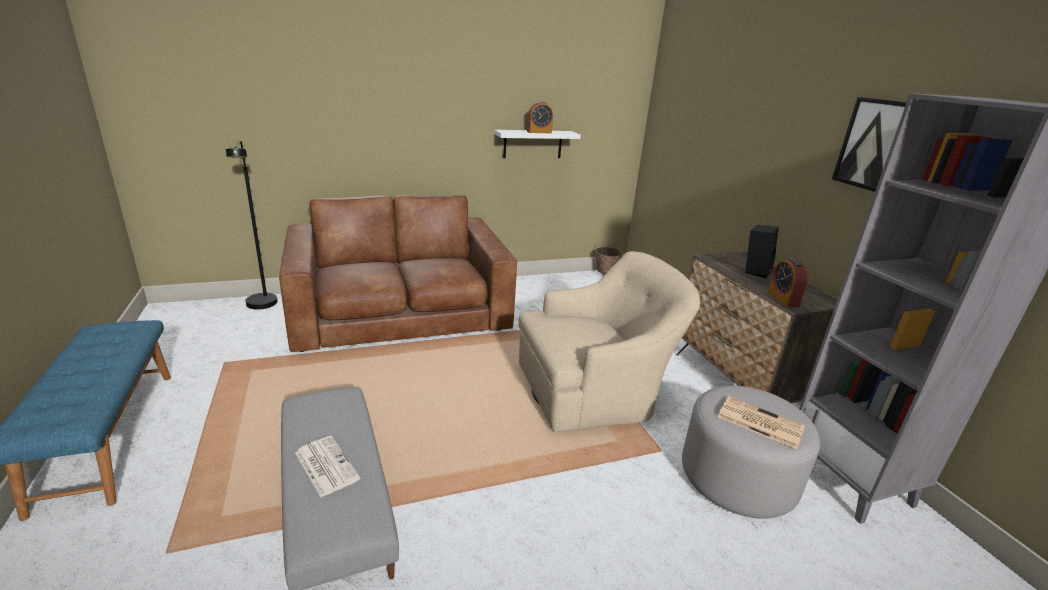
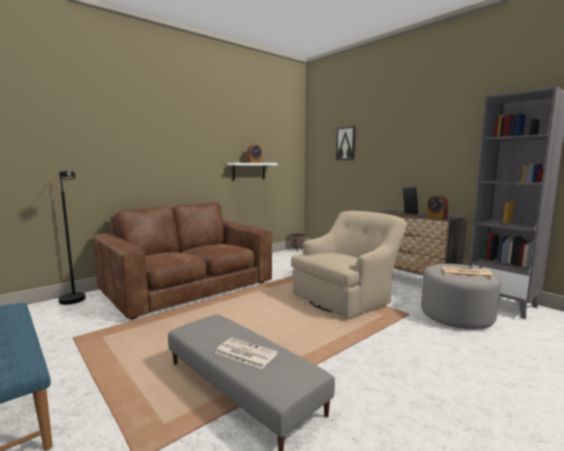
camera: 20 degrees left, 15 degrees down
(872, 144) = (452, 135): picture -> picture (346, 143)

